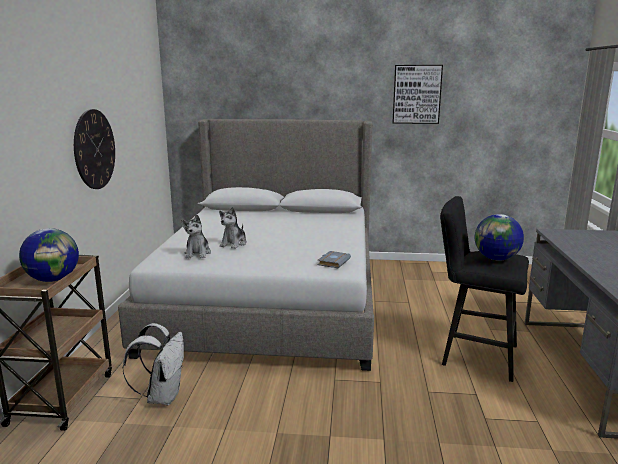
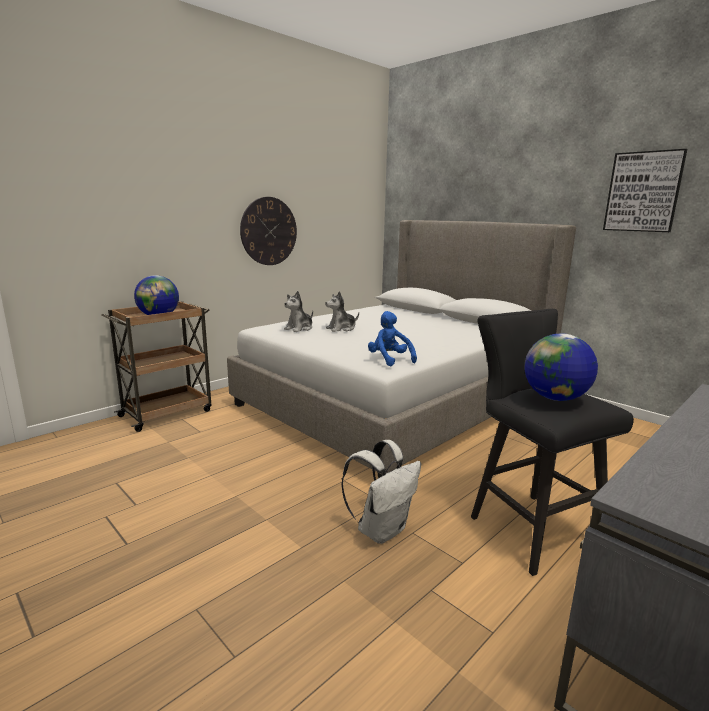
camera: 40 degrees right, 0 degrees up
(162, 396) = (213, 436): white backpack -> white backpack (382, 529)
(333, 262) = (389, 360): grey book -> blue plush toy

